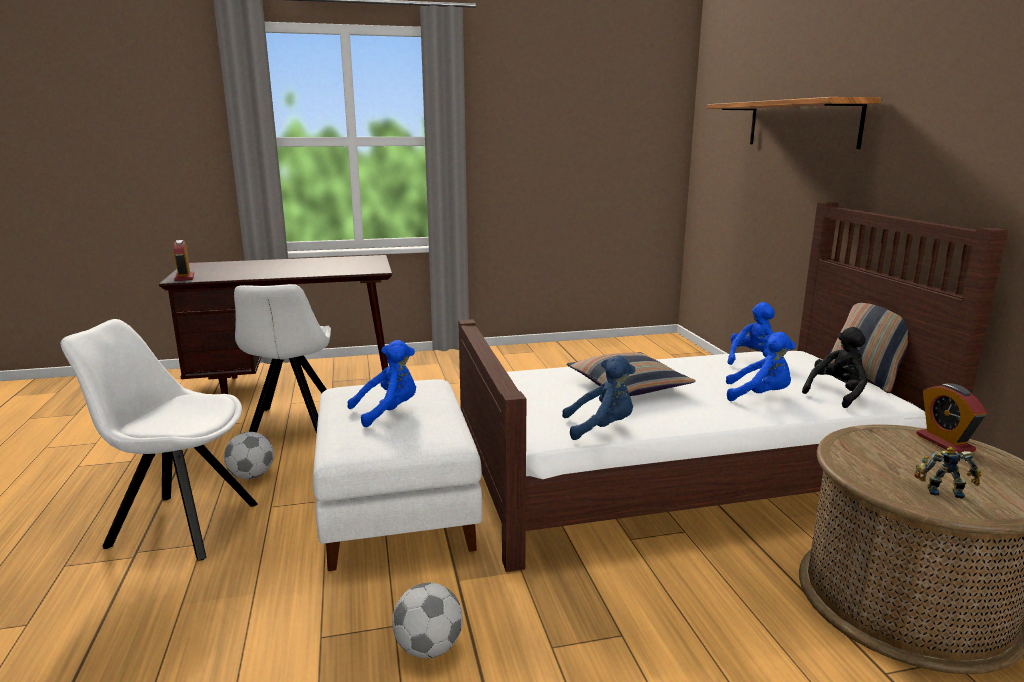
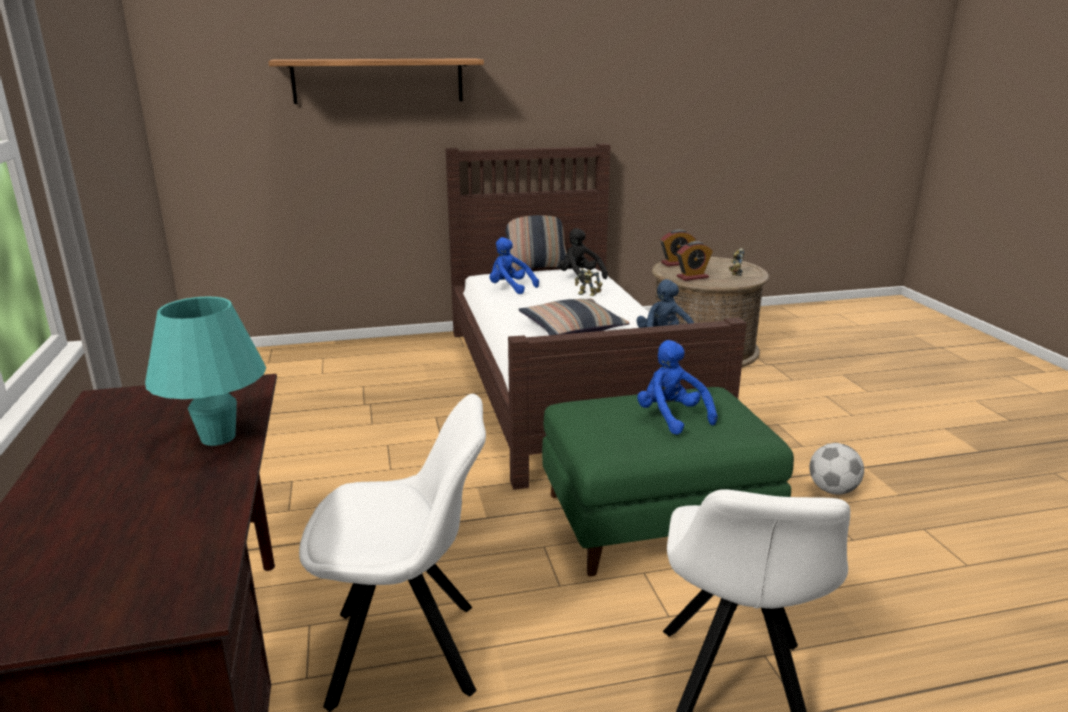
camera: 90 degrees left, 5 degrees up
(184, 277) = (168, 602): alarm clock -> alarm clock (692, 277)
(251, 476) = (592, 656): football -> none
(314, 271) = (218, 437): none -> turquoise table lamp
(398, 512) = (657, 520): white ottoman -> green ottoman
(759, 396) = (587, 294): blue plush toy -> toy robot

